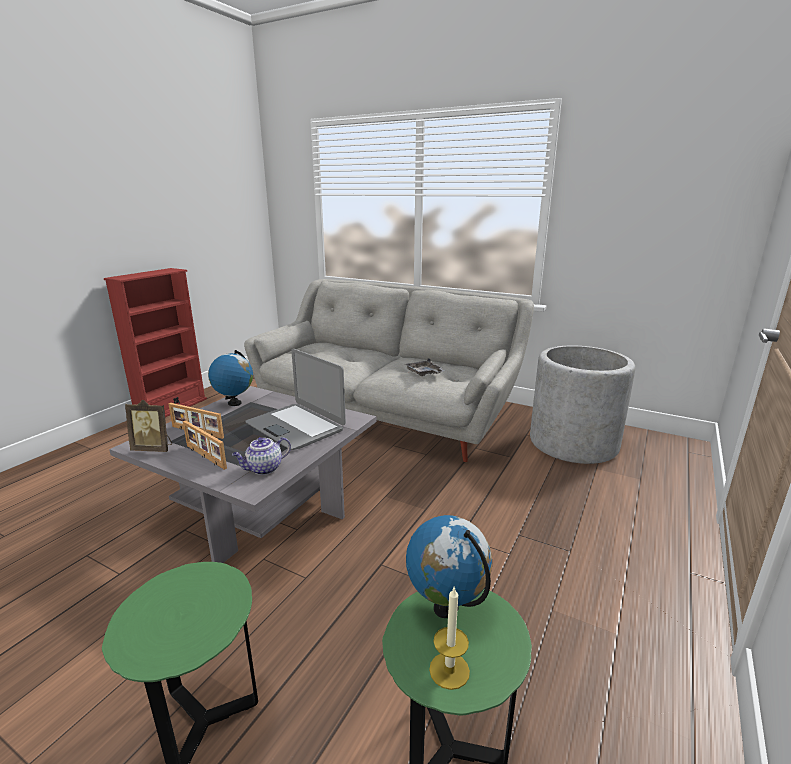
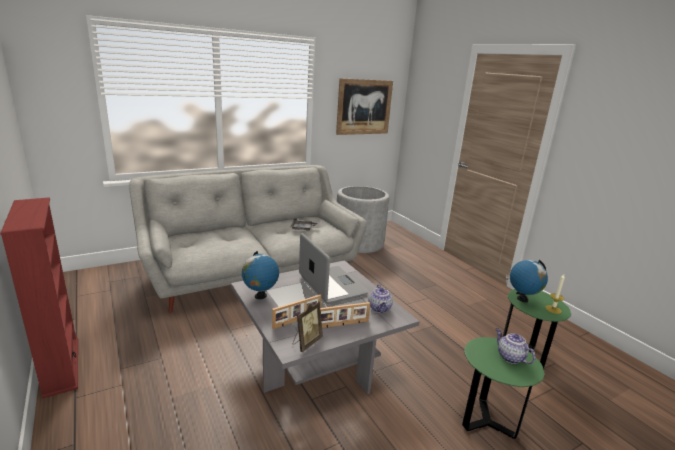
camera: 60 degrees left, 0 degrees up
(192, 620) = (510, 357): none -> teapot
(296, 426) = (331, 285): laptop -> laptop turned 105 degrees counterclockwise
(656, 212) = (364, 107): none -> picture

